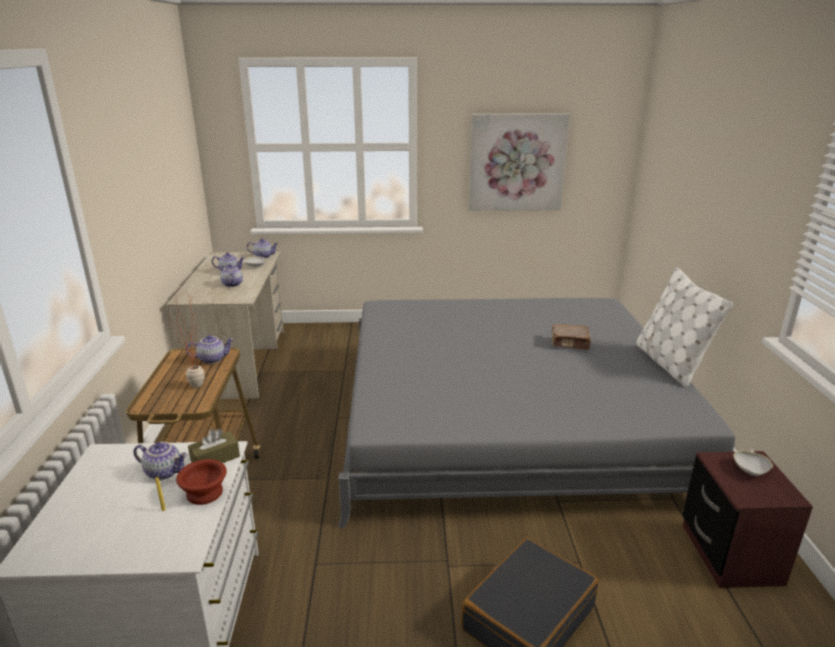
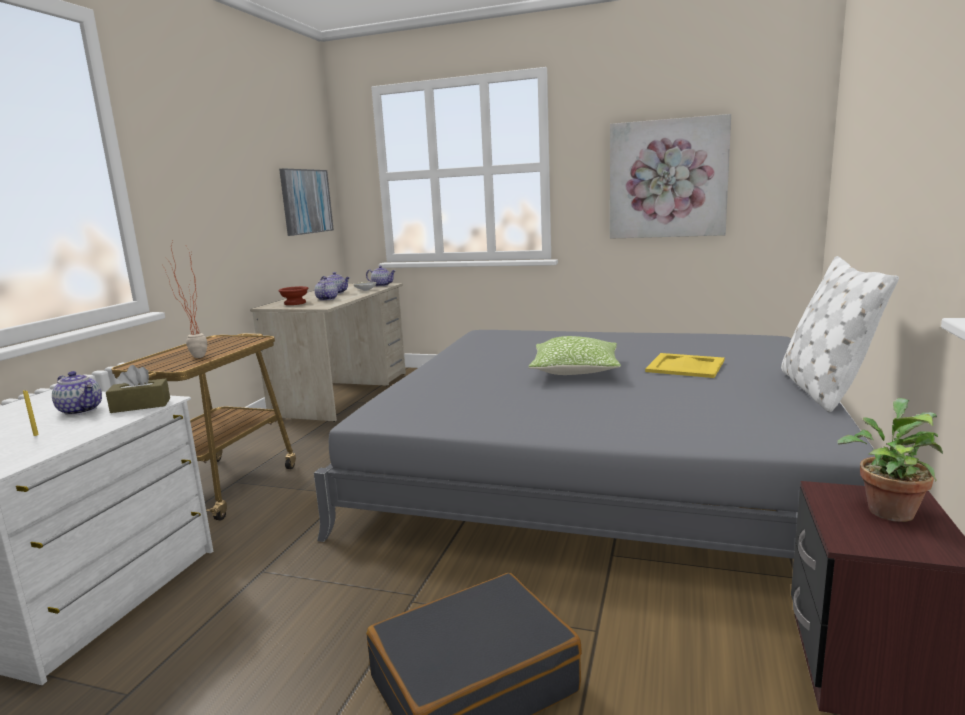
camera: 20 degrees right, 10 degrees down
(184, 179) = (306, 201): none -> picture
(206, 493) = (92, 428): brown bowl -> brown bowl (296, 303)
(212, 359) = (241, 342): teapot -> none
(494, 354) = (575, 370): none -> pillow
(570, 343) = (686, 366): brown book -> yellow tray
(750, 469) = (888, 509): white bowl -> potted plant

